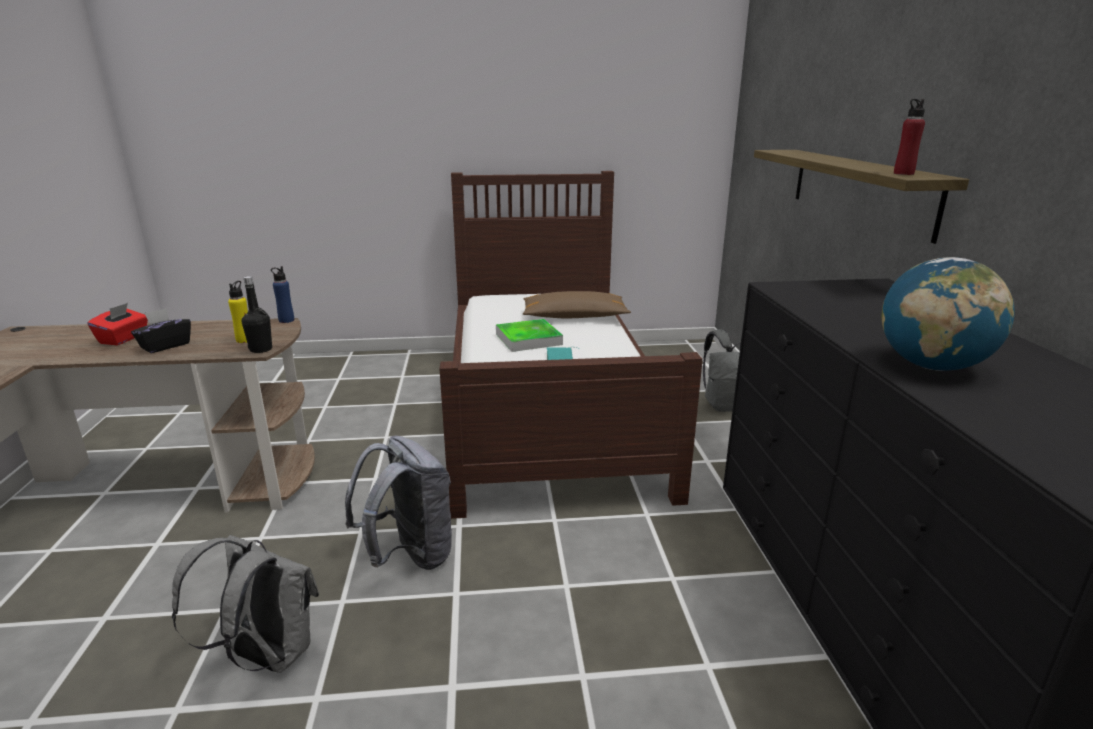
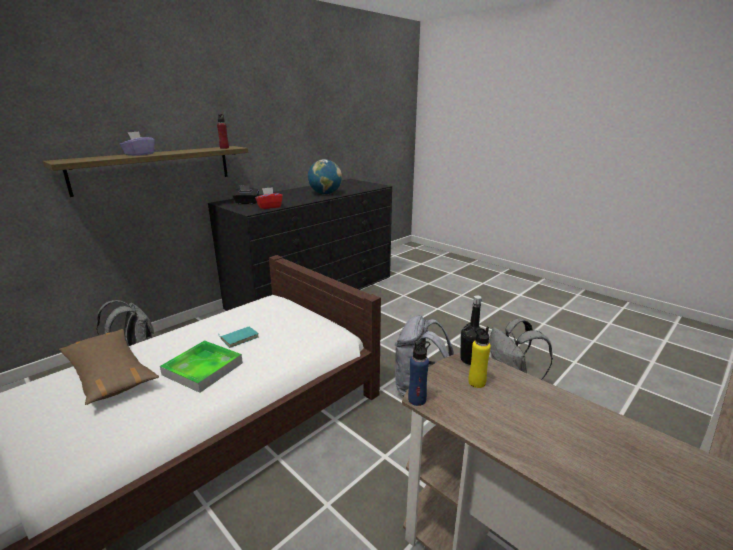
camera: 130 degrees left, 0 degrees up
(124, 339) = (613, 464): red tissue box -> red tissue box (269, 207)
(165, 346) = (557, 414): black tissue box -> black tissue box (246, 203)
(826, 158) = (139, 154): none -> purple tissue box

